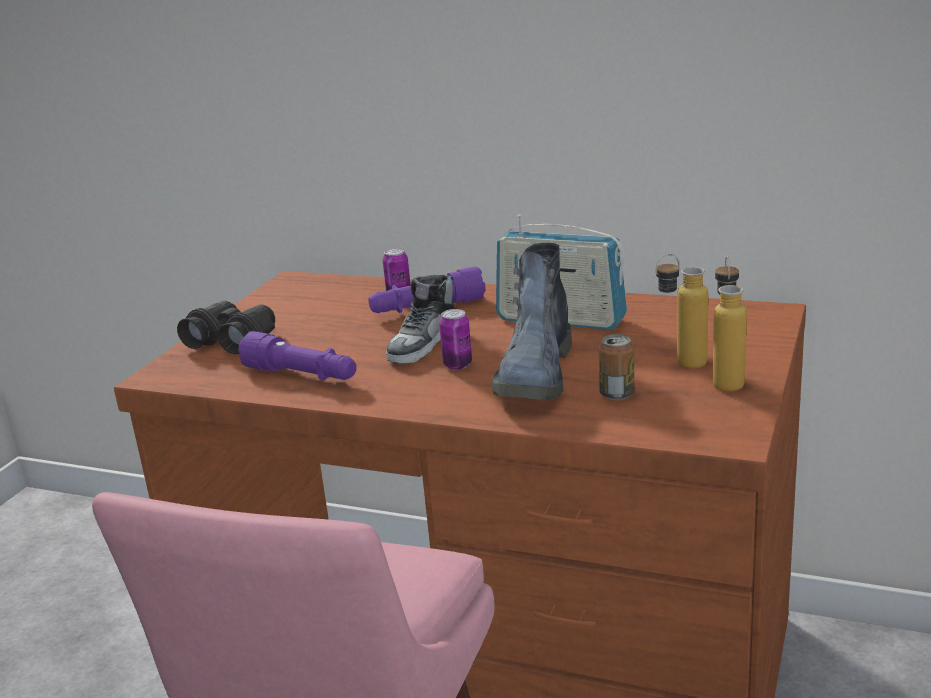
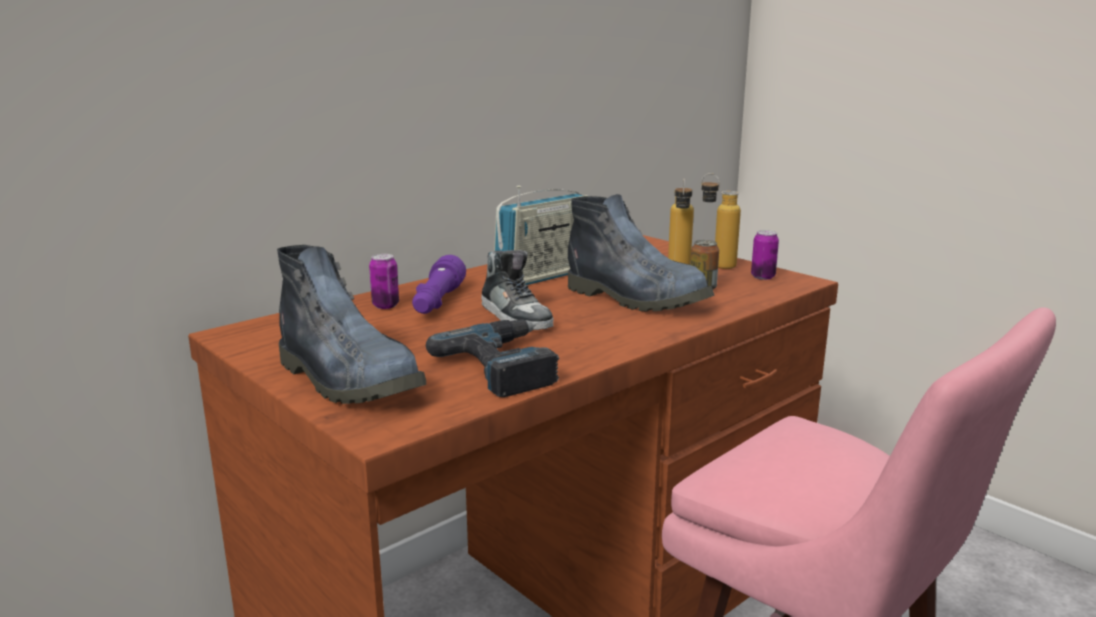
camera: 65 degrees left, 5 degrees down
(232, 340) = (350, 381): black binoculars -> boot
(302, 375) = (506, 366): purple flashlight -> power drill
(457, 365) = (580, 314): can -> can (763, 277)

